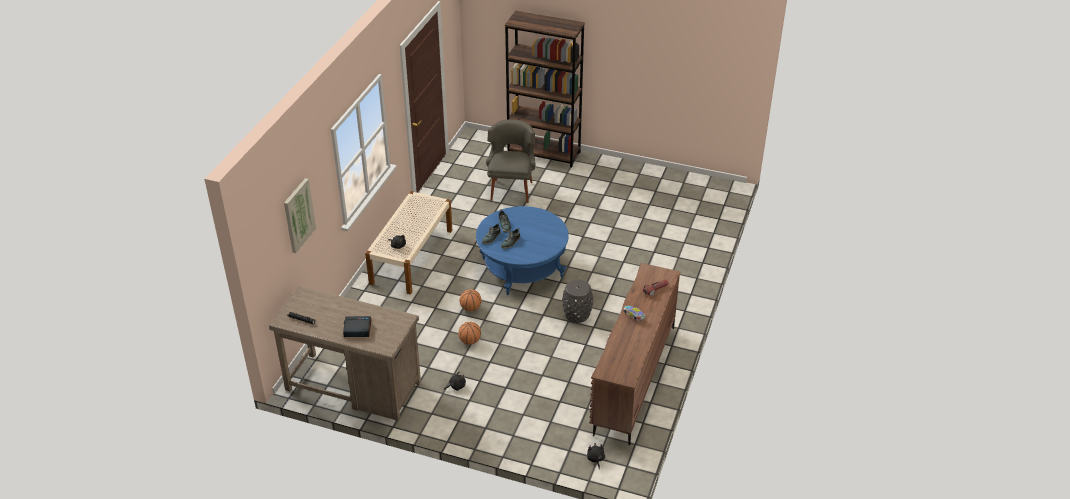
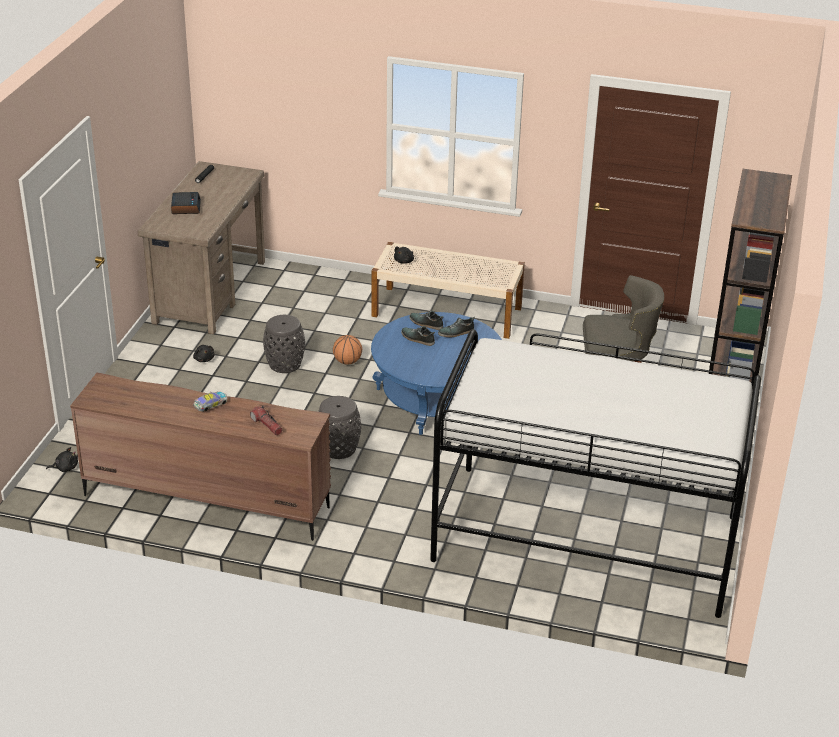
camera: 85 degrees right, 5 degrees down
(298, 215) = (292, 99): picture -> none
(470, 341) = (284, 364): basketball -> grey stool
(663, 219) = (582, 536): none -> black bed

